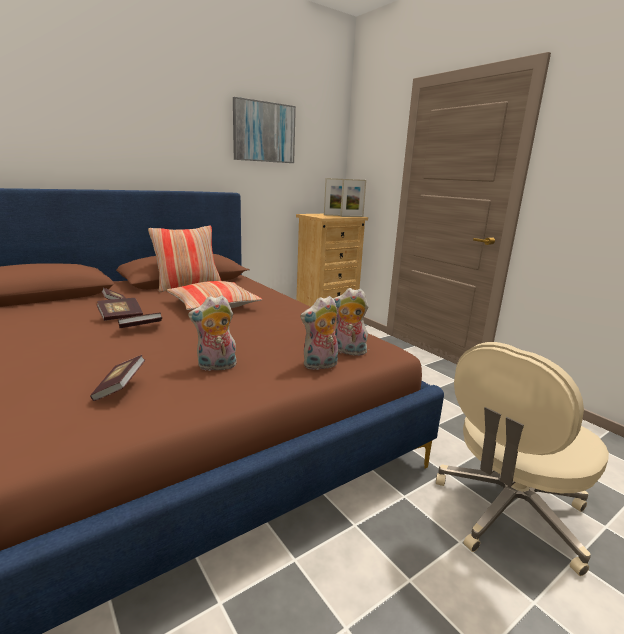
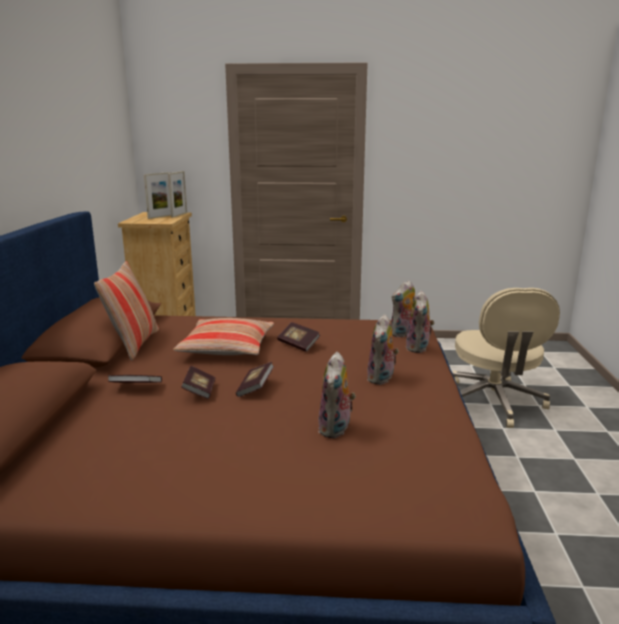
camera: 50 degrees left, 0 degrees up
(72, 371) = (336, 429): none -> plush toy
(120, 388) = (390, 417): book -> book (298, 344)
(264, 132) = (79, 125): picture -> none

